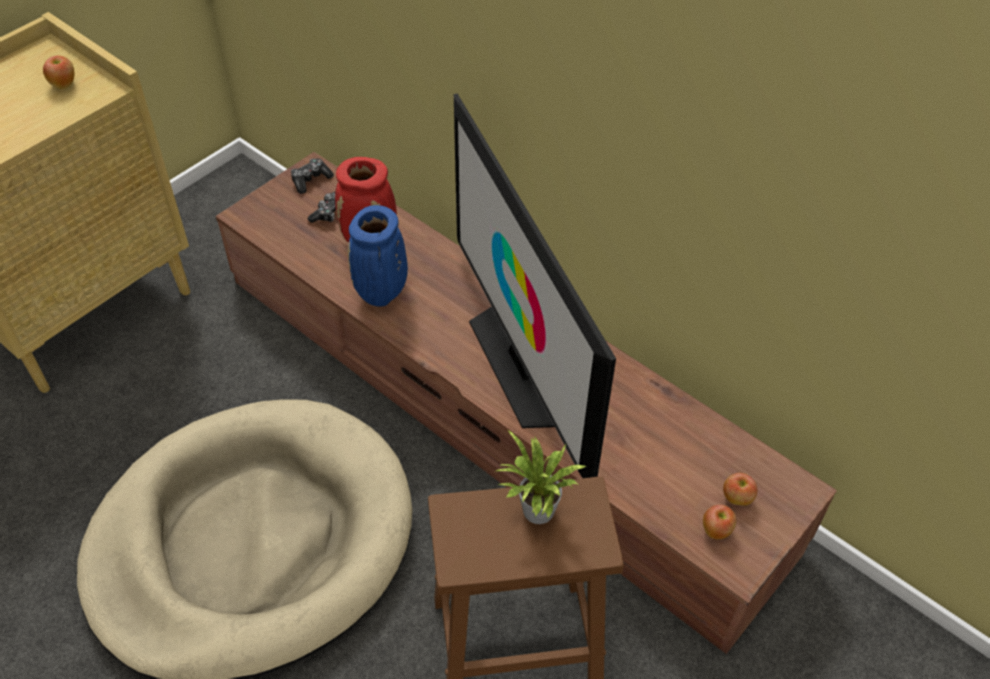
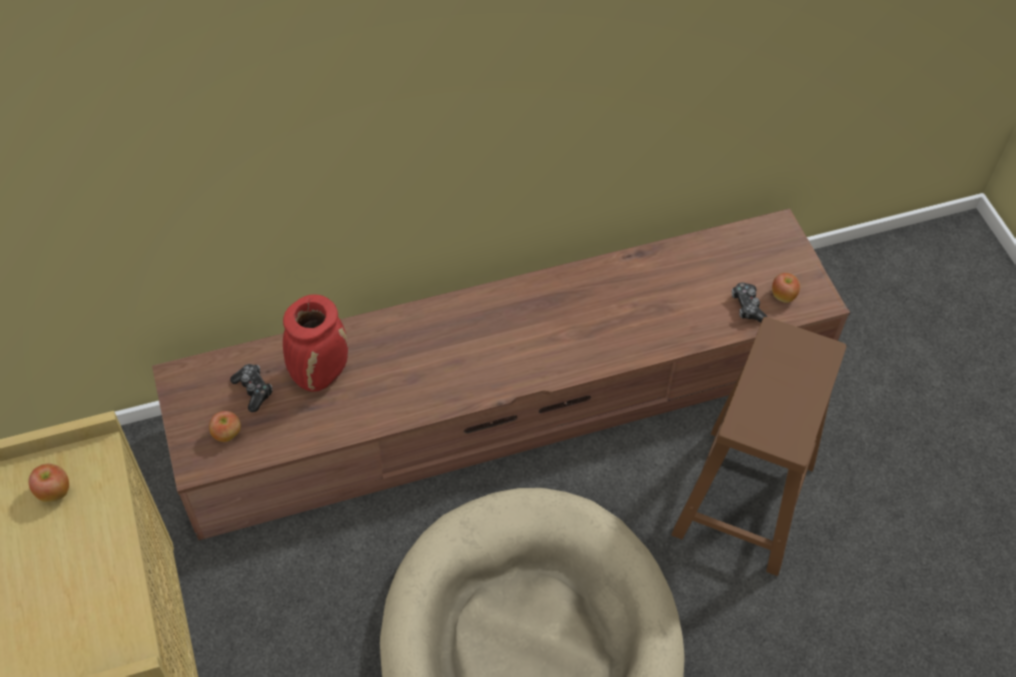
camera: 60 degrees left, 5 degrees up
(310, 180) = (193, 386): game controller -> game controller (747, 307)
(382, 294) = (396, 396): blue vase -> none
(523, 365) = (550, 332): television -> none
(535, 513) = (774, 374): potted plant -> none
(737, 498) = (763, 268): apple -> apple (227, 434)

